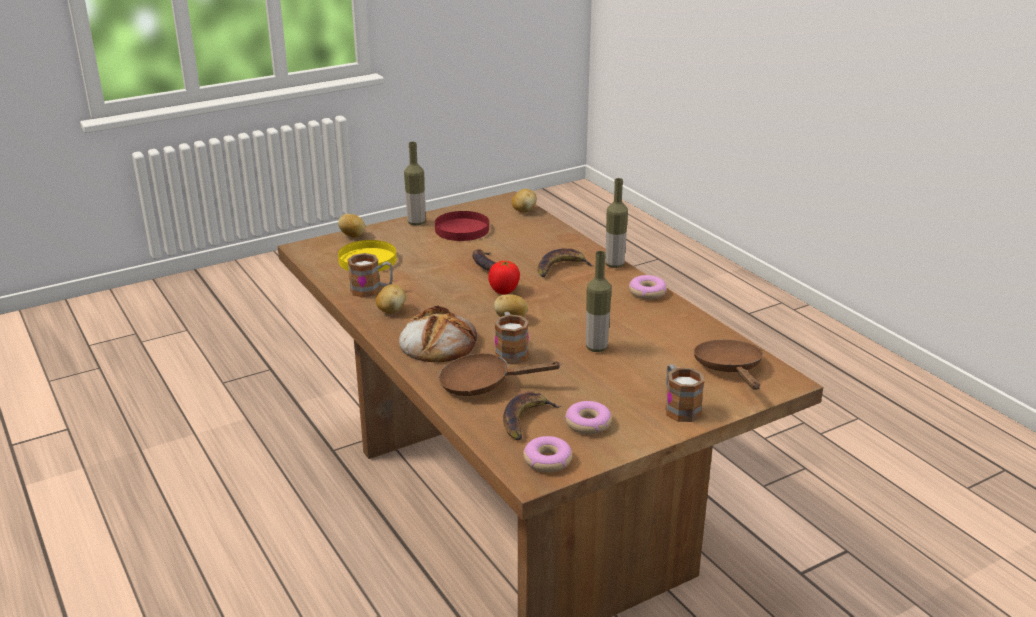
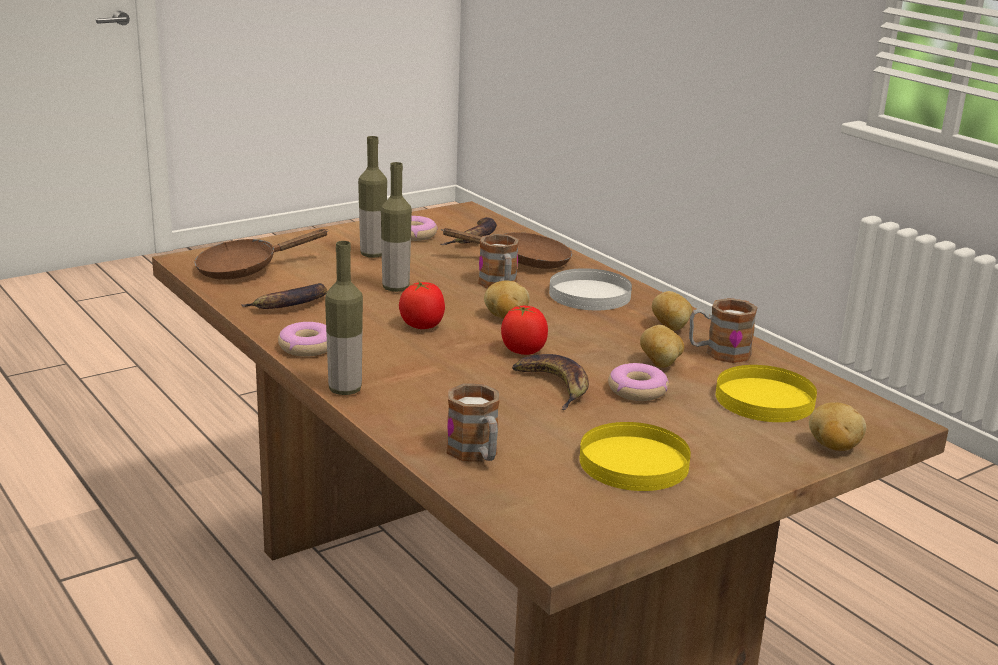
camera: 175 degrees right, 5 degrees down
(416, 223) = (734, 478): bottle -> bottle (373, 254)
(437, 342) = (590, 294): bread -> white plate
(462, 229) = (633, 462): red plate -> yellow plate
(524, 211) = (517, 513): potato -> potato (660, 364)
(547, 460) = (453, 217): donut -> donut (637, 391)
(561, 267) = (436, 385): banana -> banana (290, 305)
(572, 310) = (422, 326): none -> tomato
(679, 407) = (320, 243): mug -> mug (476, 454)
(729, 369) = (245, 269): brown frying pan -> brown frying pan turned 75 degrees clockwise

